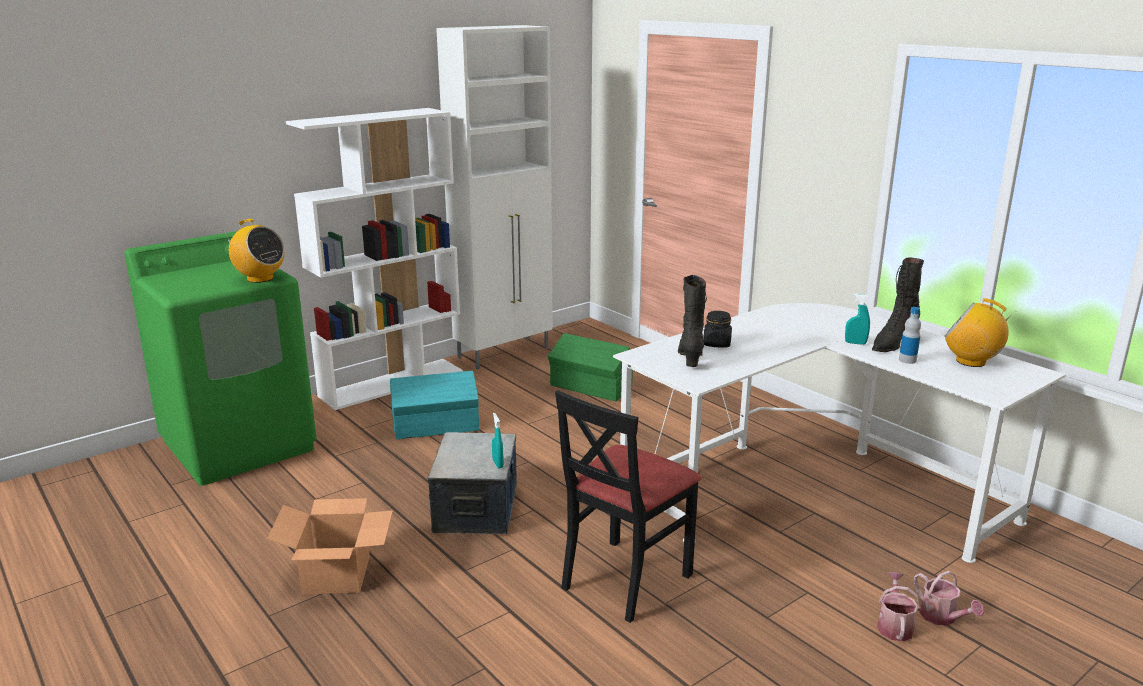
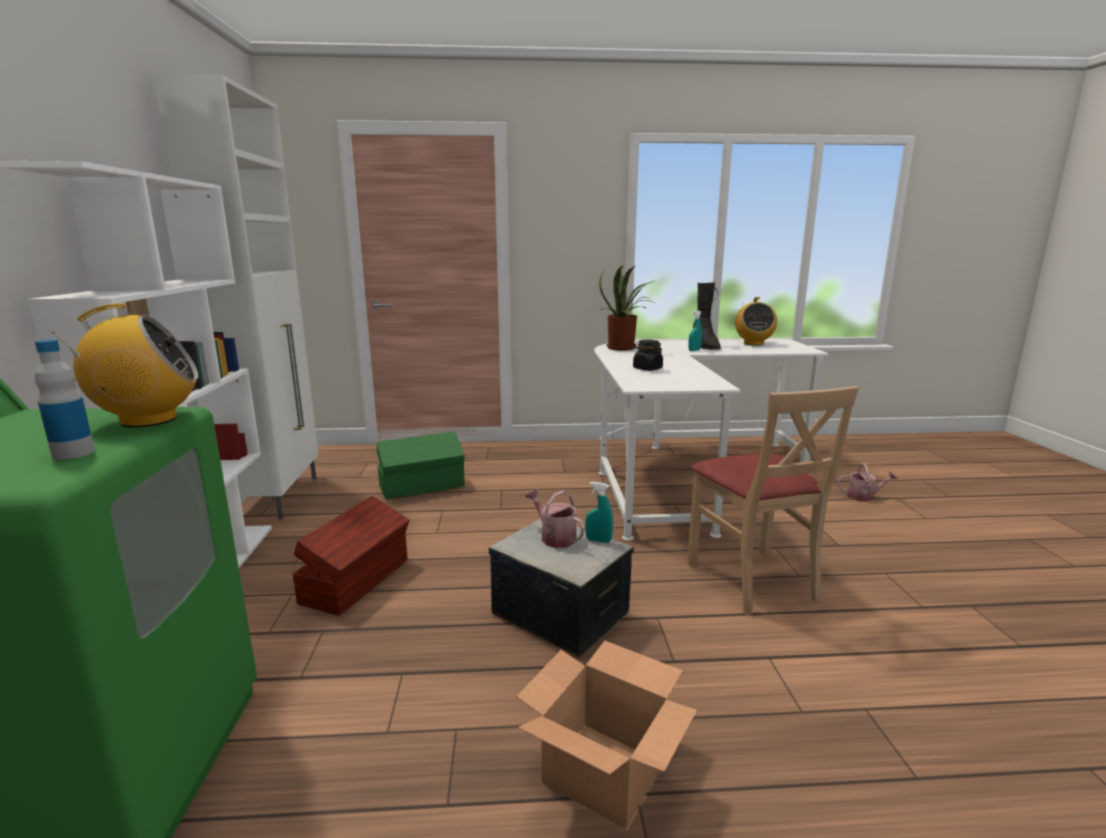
camera: 55 degrees left, 5 degrees down
(436, 427) = (358, 580): turquoise storage box -> brown storage box
(624, 579) = (752, 580): black chair -> beige chair
(690, 357) = (665, 378): black boot -> none
(799, 315) = (624, 348): none -> potted plant
(894, 625) = (866, 511): watering can -> watering can (555, 537)
(907, 360) = (737, 349): bottle -> bottle (73, 453)
(971, 361) = (753, 343): radio -> radio turned 60 degrees counterclockwise

